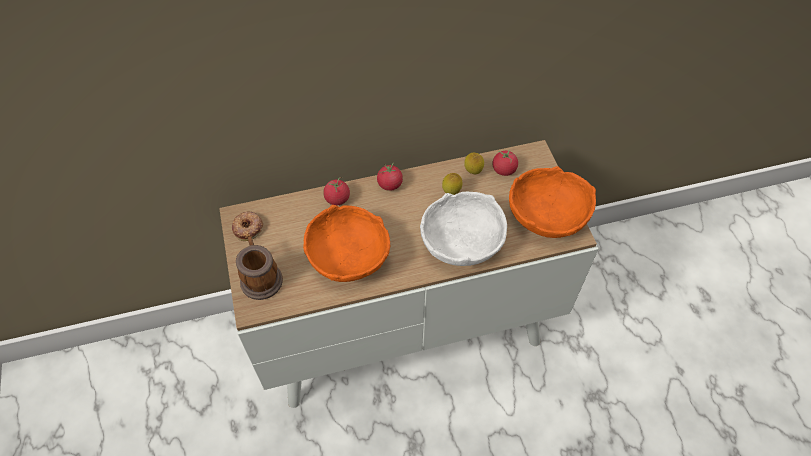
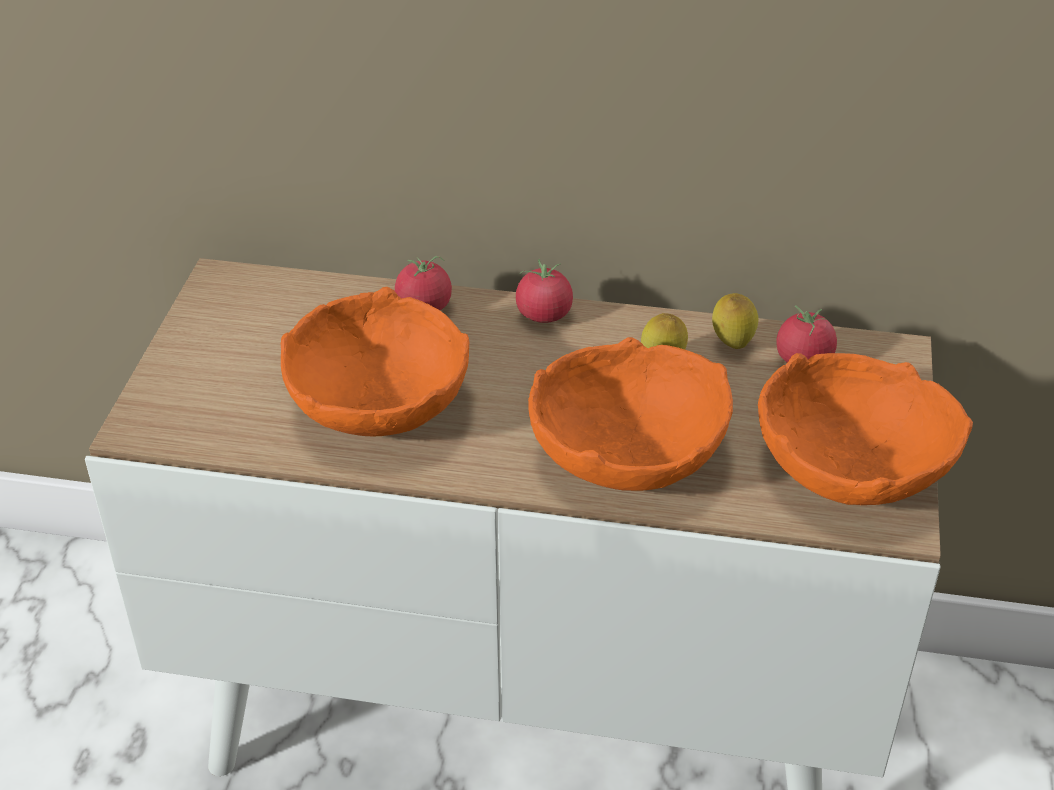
camera: 25 degrees right, 15 degrees down
(248, 228) = (227, 302): donut -> none
(260, 277) = (191, 383): mug -> none
(460, 242) = (625, 453): white bowl -> orange bowl

